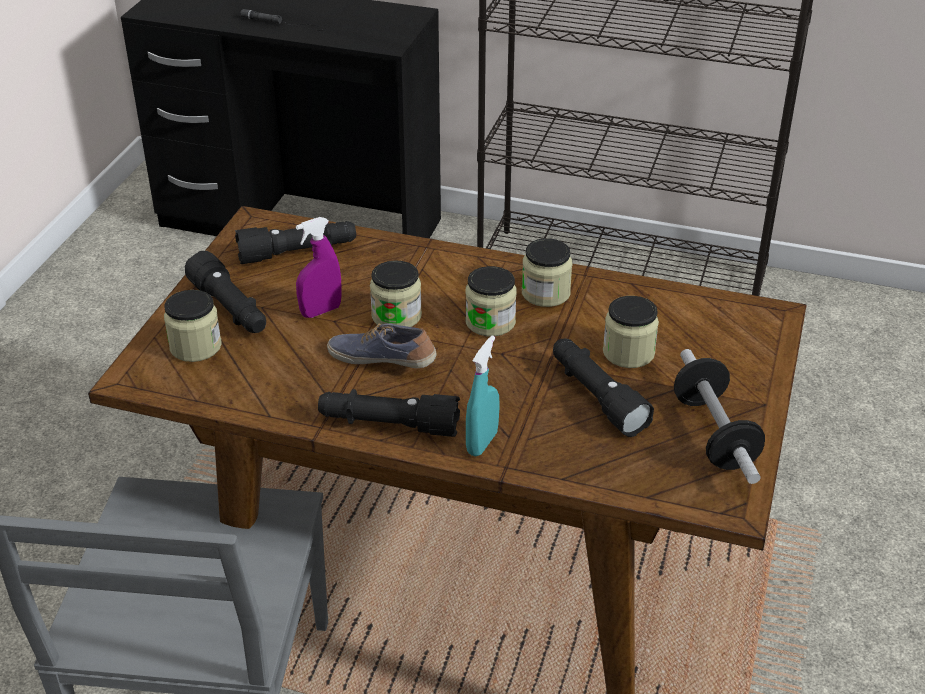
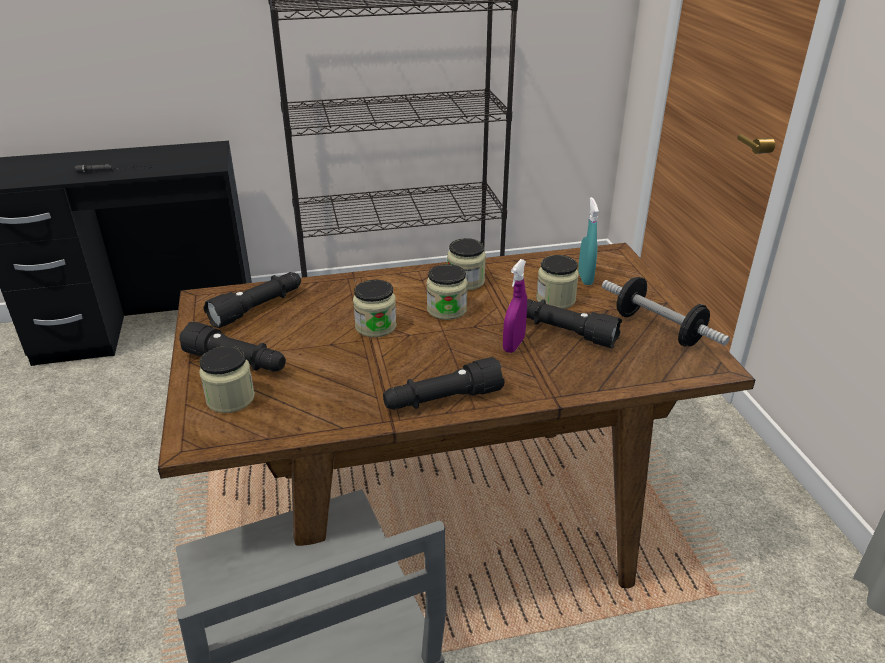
camera: 30 degrees left, 5 degrees down
(321, 311) = (314, 341): purple spray bottle -> purple spray bottle (513, 345)
(382, 359) = (393, 358): shoe -> none
(482, 443) = (521, 387): turquoise spray bottle -> turquoise spray bottle (585, 278)

